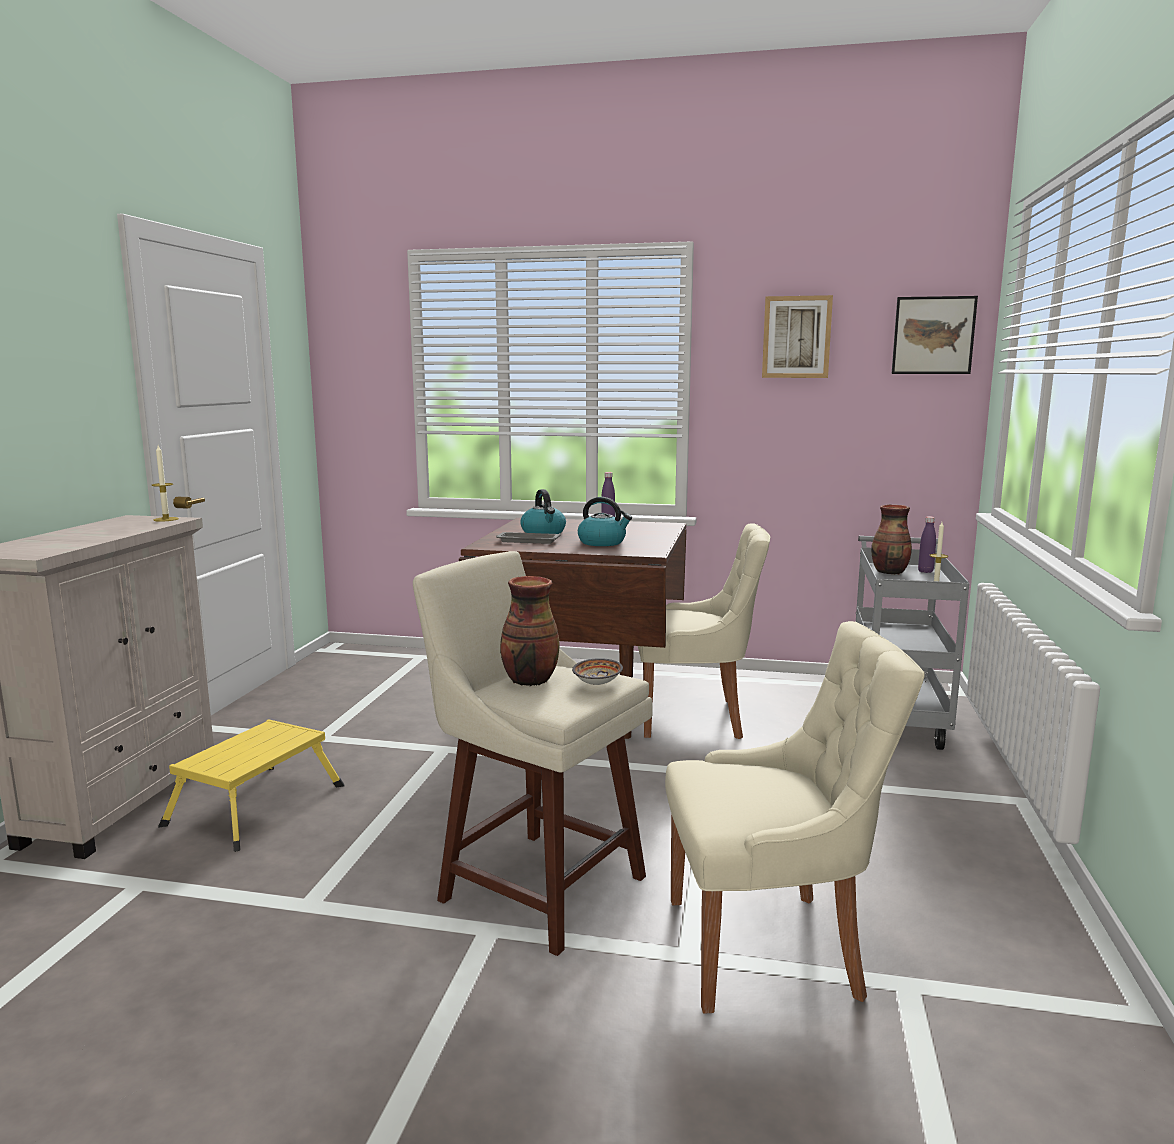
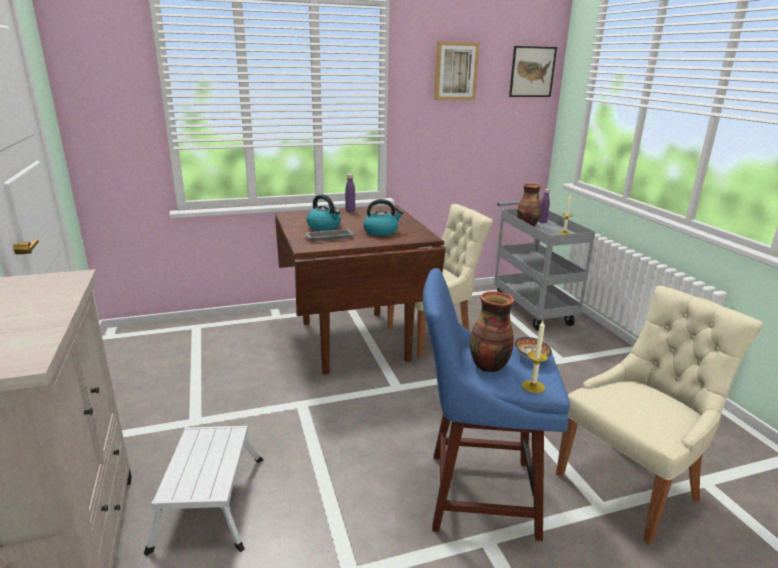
camera: 30 degrees left, 10 degrees up
(166, 519) = (63, 278): candle -> candle (533, 386)
(256, 804) = (210, 501): yellow step ladder -> white step ladder
(536, 884) = (475, 492): beige stool -> blue stool

